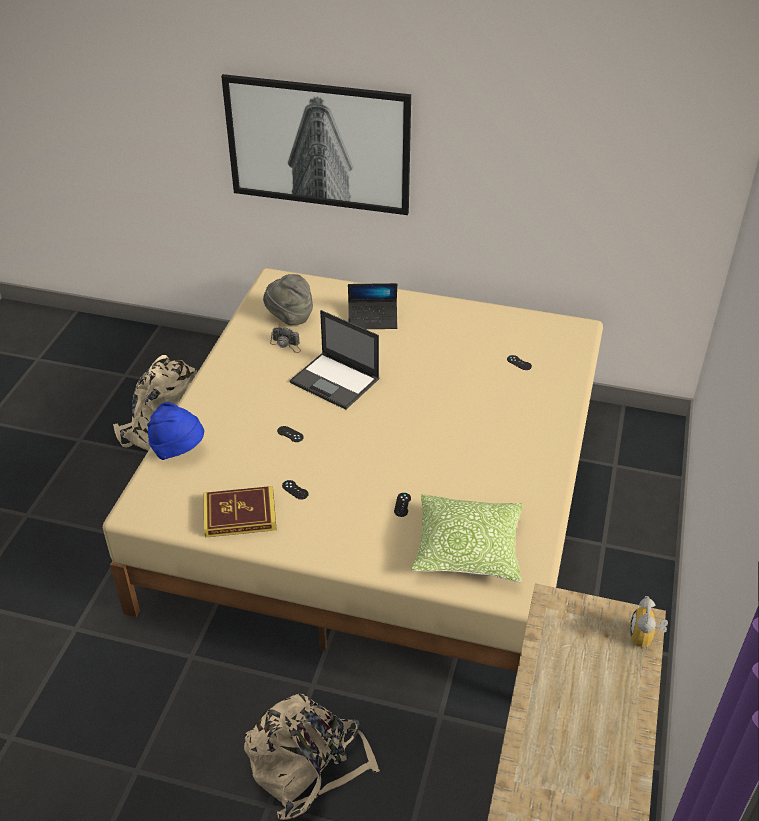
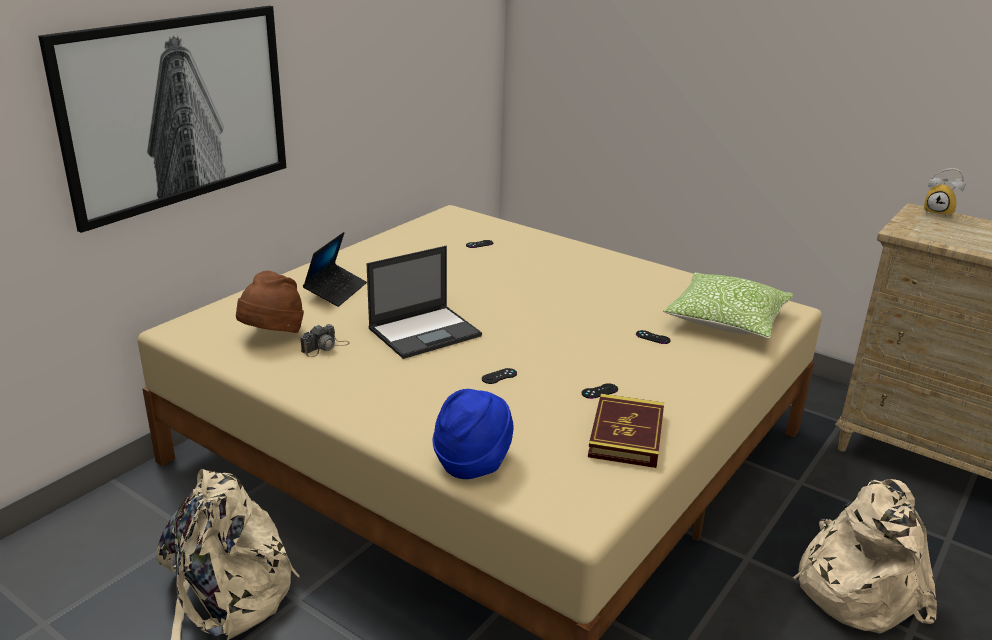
camera: 70 degrees left, 15 degrees down
(290, 317) = (272, 335): grey hat -> brown hat

